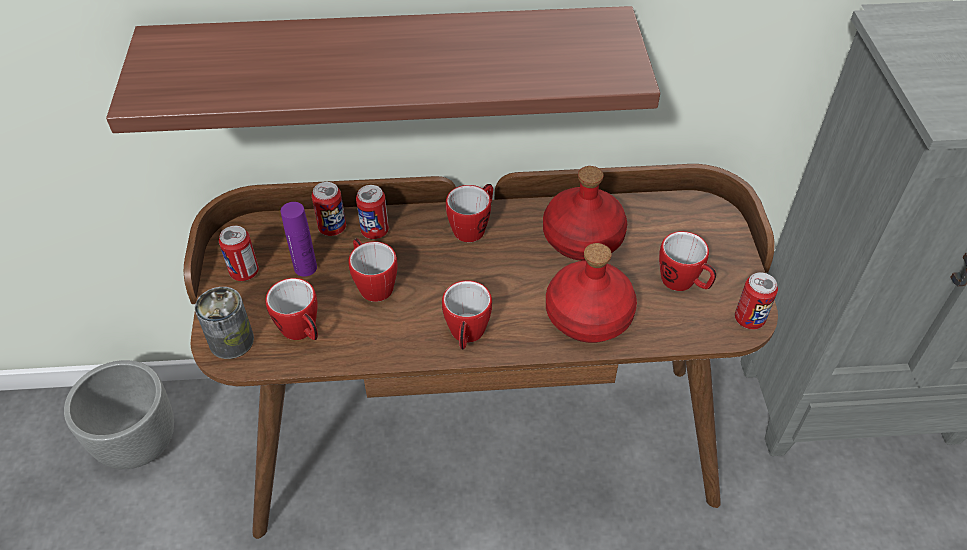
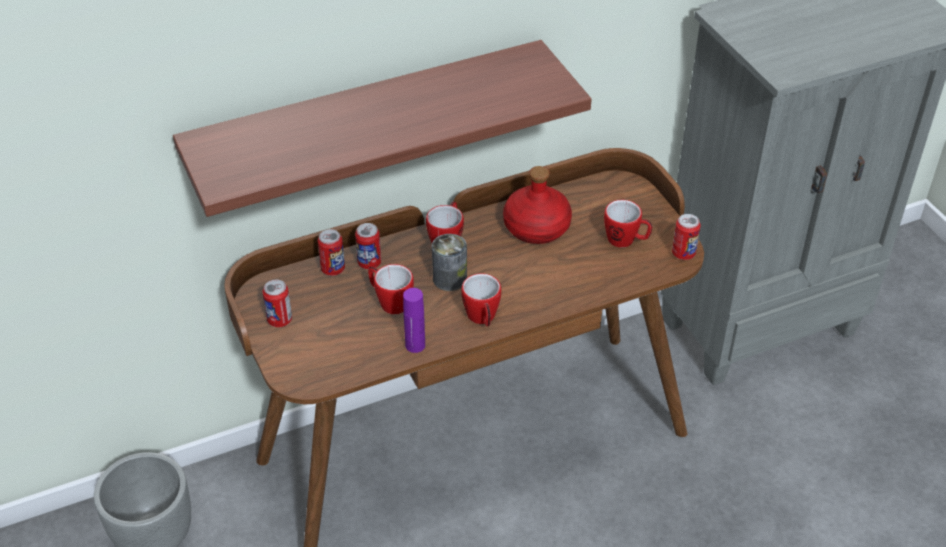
camera: 20 degrees left, 5 degrees down
(231, 341) = (300, 371): can -> can (449, 279)
(302, 331) = (353, 349): mug -> none
(305, 268) = (328, 304): purple bottle -> purple bottle (415, 345)
(587, 316) = (566, 282): red bottle -> none

